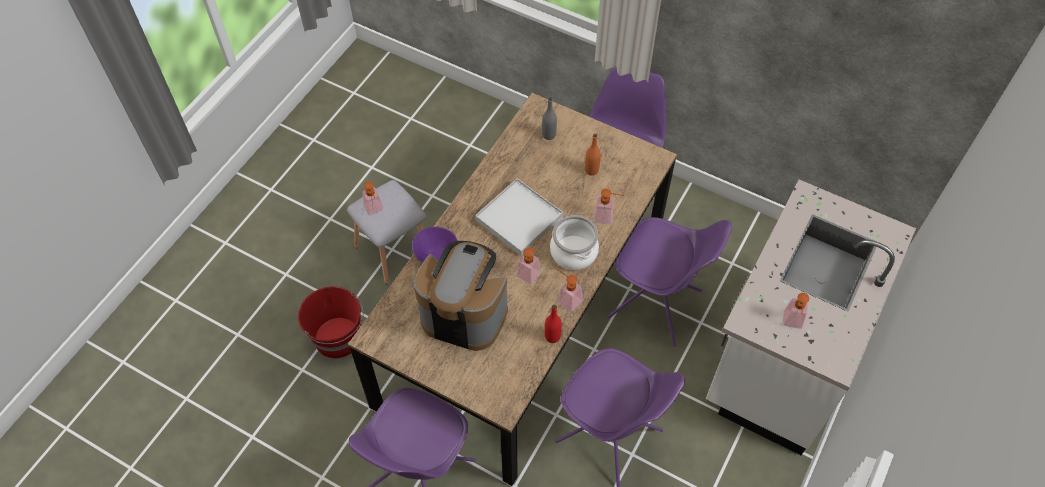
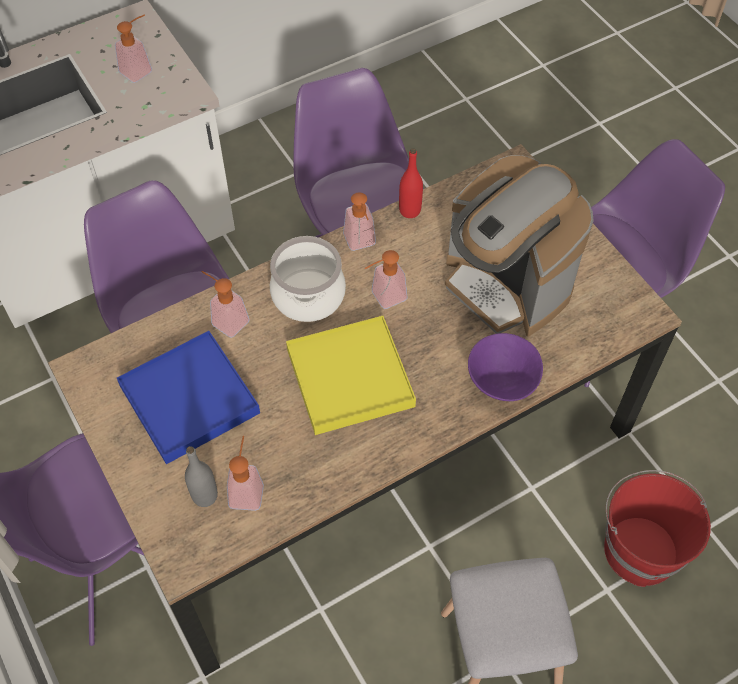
camera: 150 degrees left, 0 degrees up
(375, 210) = (533, 616): soap dispenser -> soap dispenser (247, 489)
(519, 219) = (350, 377): white tray -> yellow tray
(591, 170) = (189, 399): orange bottle -> blue tray

